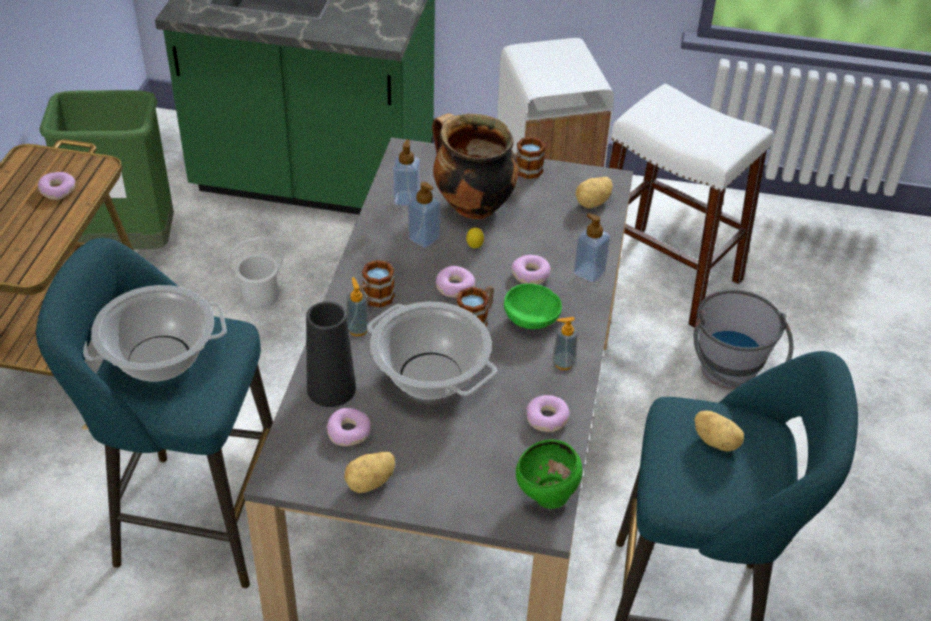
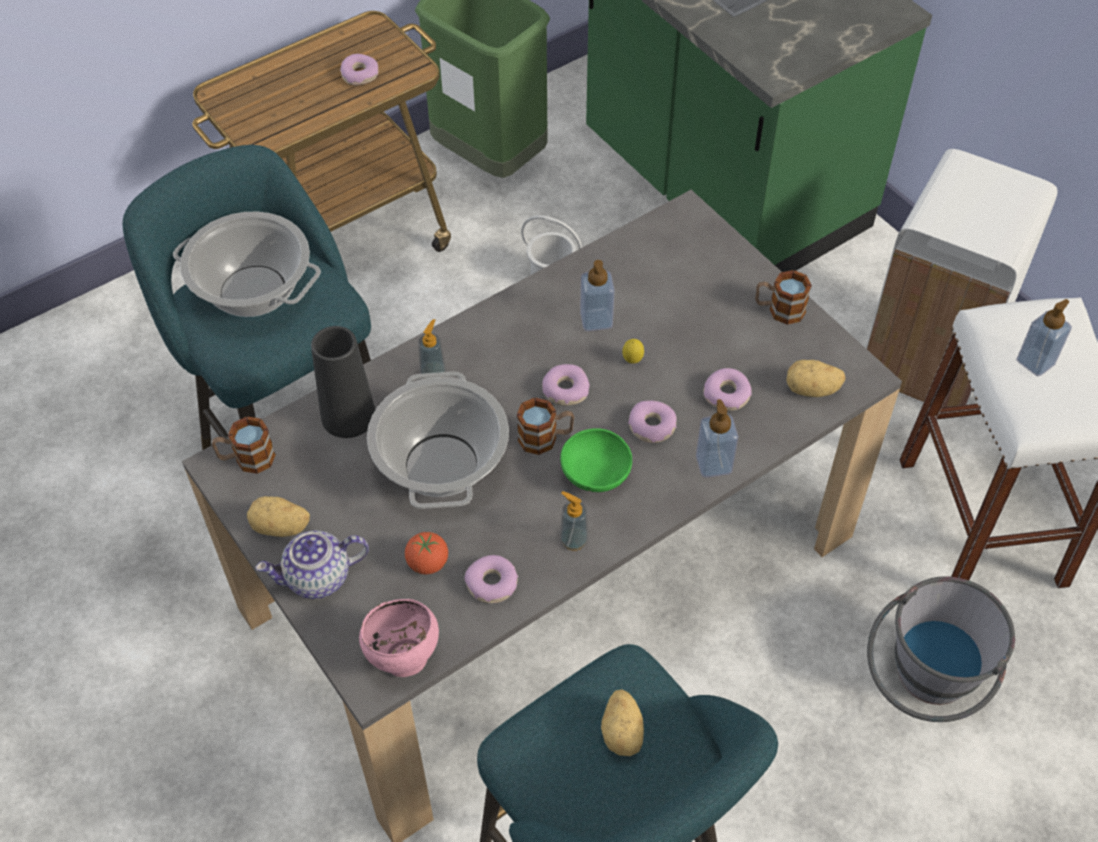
camera: 45 degrees right, 10 degrees up
(349, 432) = (316, 467): donut -> donut (727, 395)
(374, 300) = (479, 354): mug -> mug (246, 459)
(406, 199) = (628, 267): soap dispenser -> soap dispenser (1035, 362)
(434, 493) = (317, 578): none -> teapot
(471, 206) = (682, 314): cooking pot -> none
(493, 435) = (428, 563): none -> tomato
(546, 497) = (402, 658): green bowl -> pink bowl

